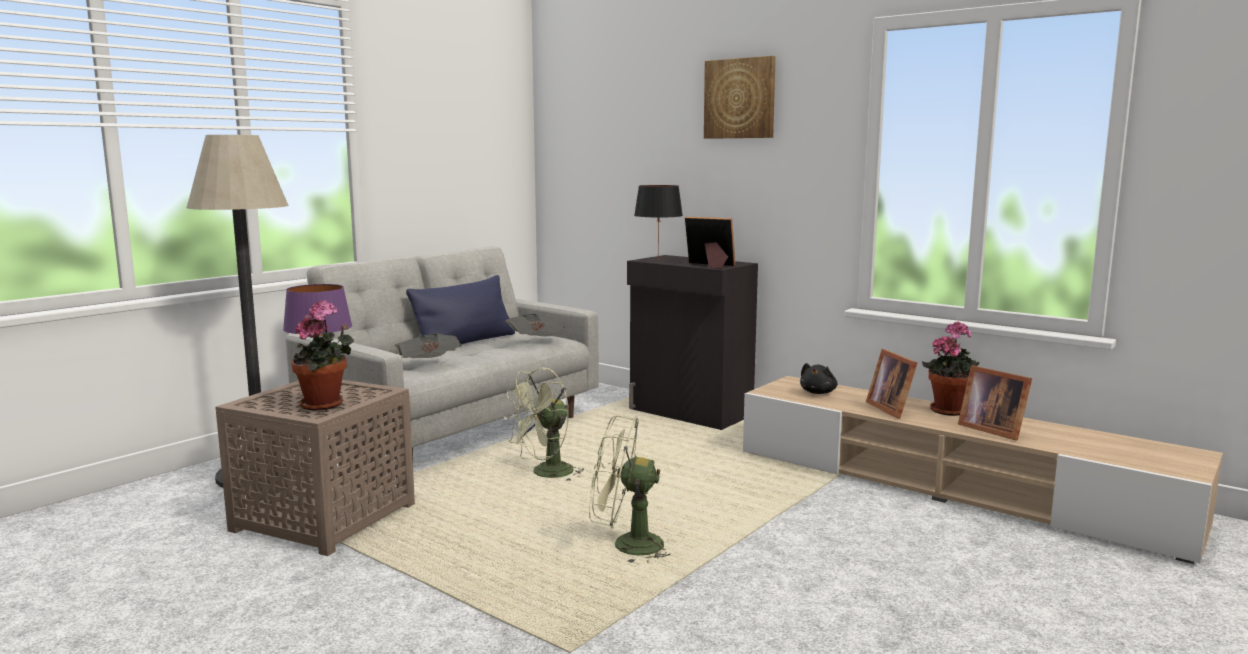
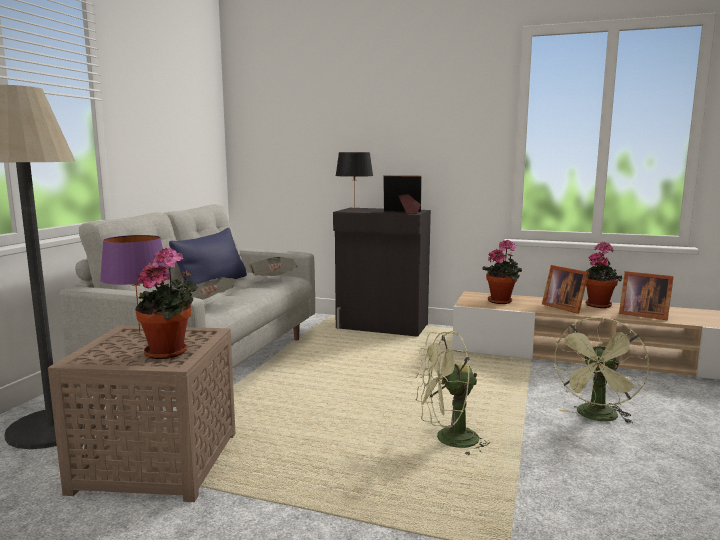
camera: 20 degrees left, 0 degrees up
(546, 474) = (323, 389): green fan -> green fan (597, 417)
(740, 98) = (413, 86): picture -> none
(818, 392) = (501, 301): black plush toy -> potted plant

